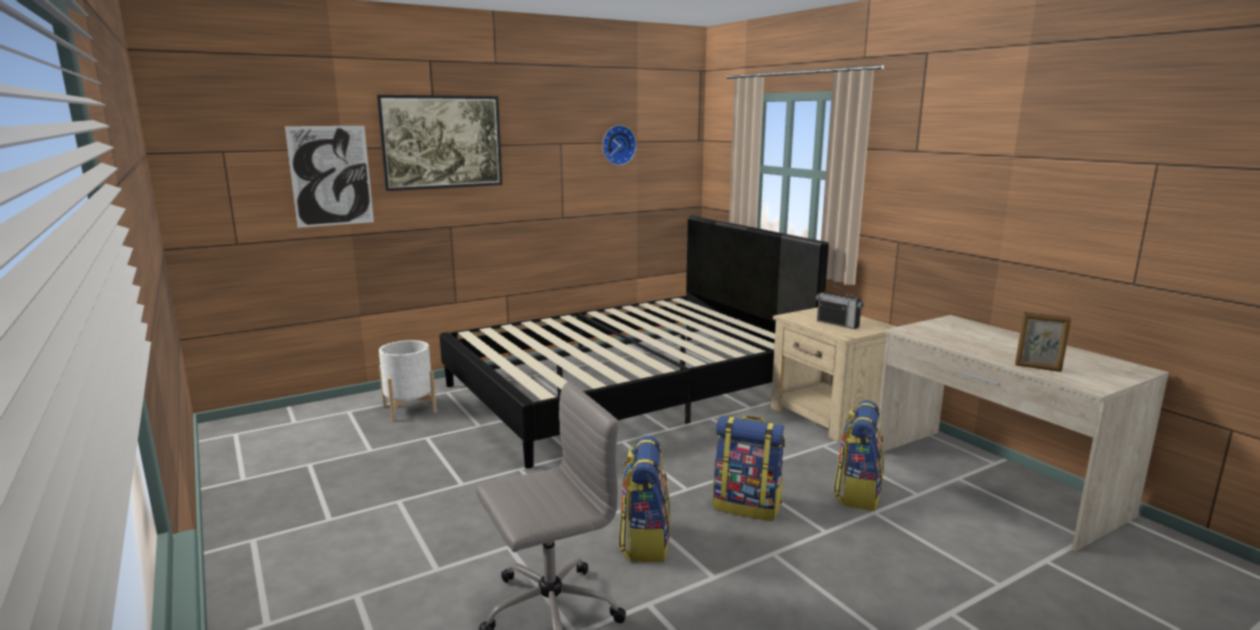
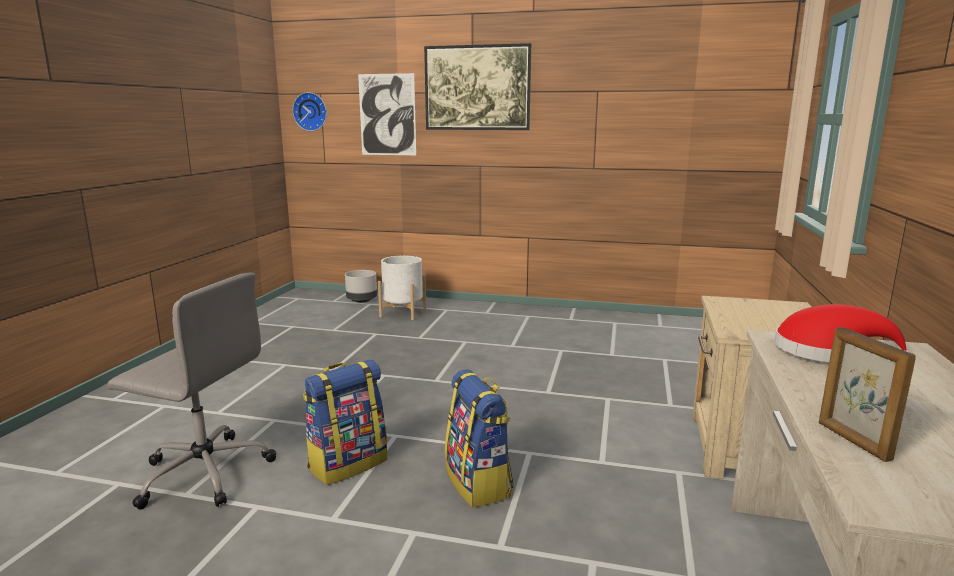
camera: 45 degrees right, 0 degrees up
(330, 410) = (362, 300): none -> grey planter
(617, 145) = (666, 93): wall clock -> wall clock (311, 111)
(628, 389) = (581, 349): black bed -> none
(838, 324) = (760, 321): radio -> none
(857, 493) = (615, 534): backpack -> none
(937, 331) = (826, 351): none -> red hat

